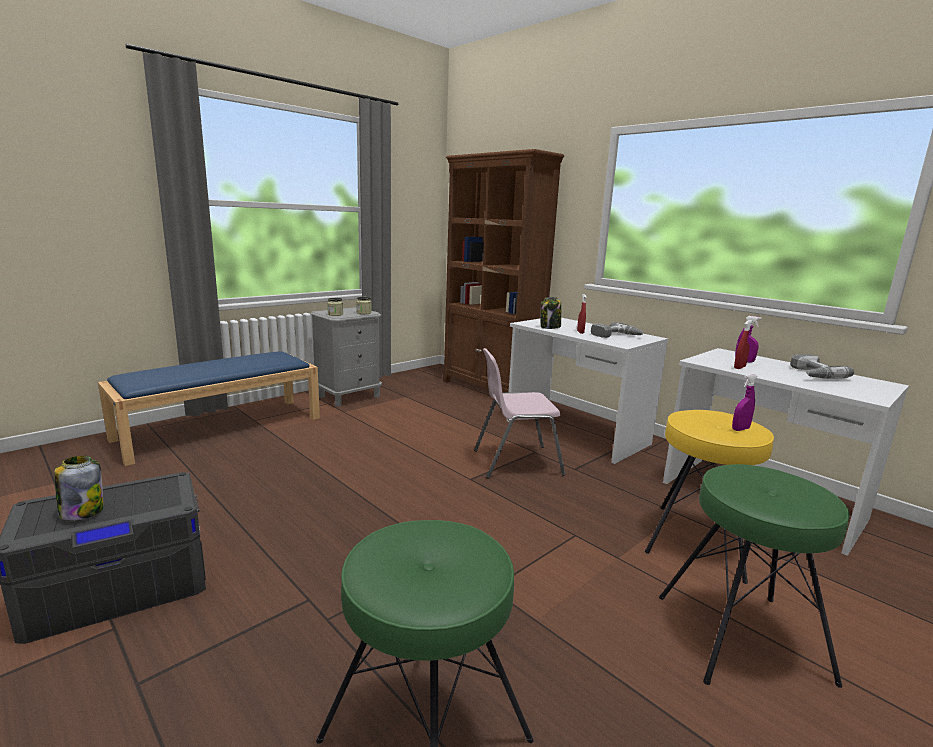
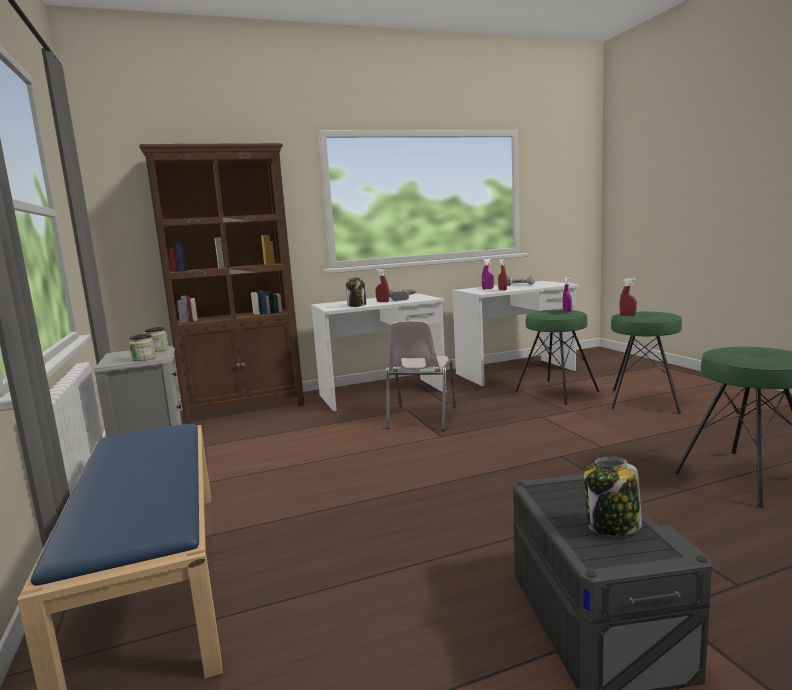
camera: 65 degrees left, 5 degrees down
(697, 541) = (556, 392): yellow stool -> green stool
(744, 472) = (627, 315): none -> red spray bottle

